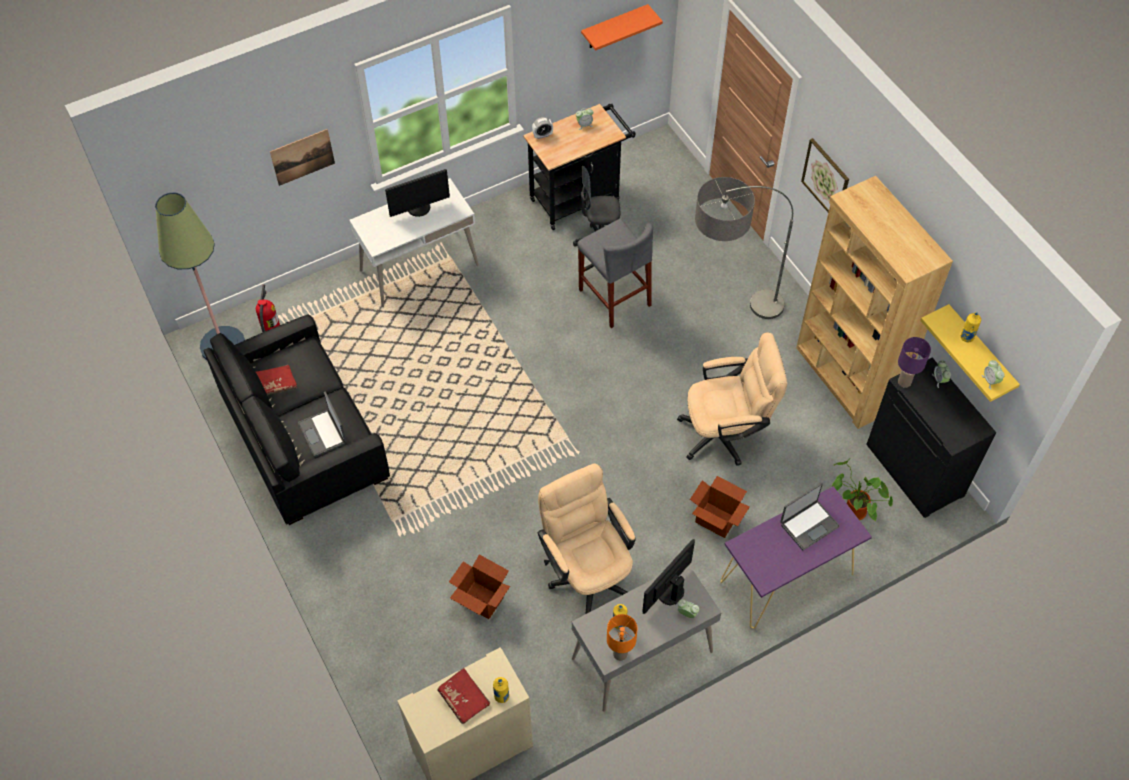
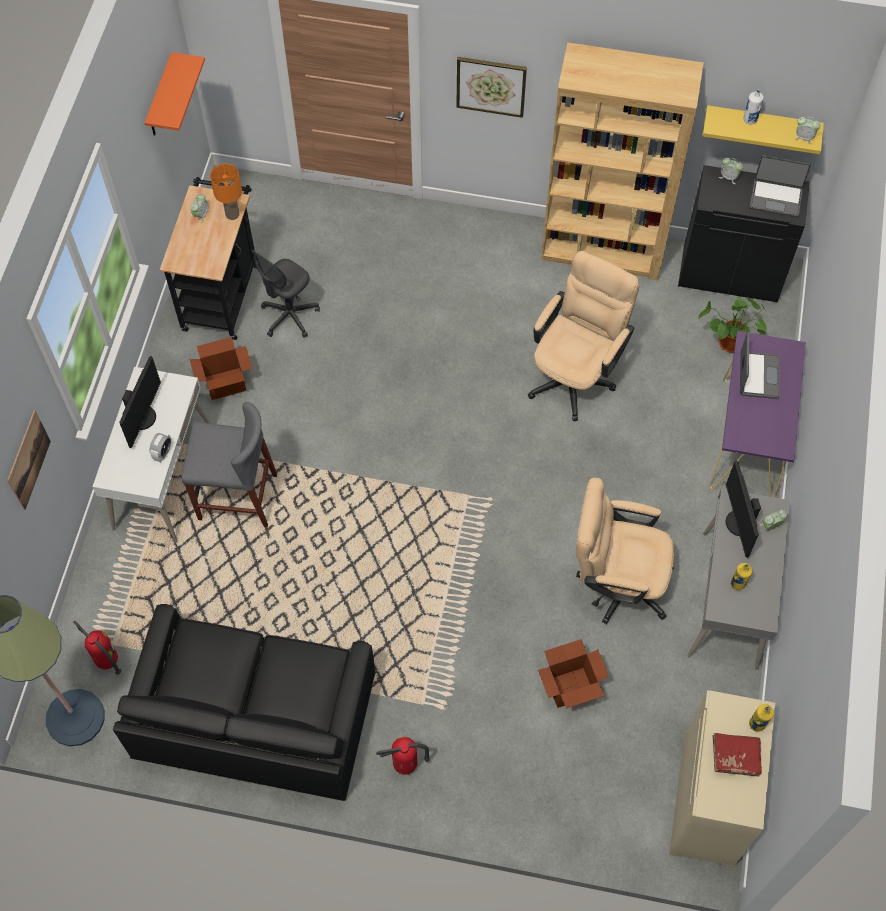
camera: 50 degrees left, 5 degrees up
(276, 384) = (207, 692): red book -> none
(323, 433) = (305, 688): laptop -> laptop (776, 197)
(340, 542) = (405, 766): none -> fire extinguisher
(542, 135) = (177, 255): alarm clock -> alarm clock (163, 453)
(614, 297) = (358, 348): grey stool -> grey stool (237, 497)
(620, 654) = (767, 604): orange table lamp -> orange table lamp (232, 214)
(716, 520) = (651, 446): cardboard box -> cardboard box (226, 383)
(728, 315) = (461, 281): floor lamp -> none
(904, 382) = (709, 201): purple table lamp -> none
(966, 337) = (750, 119): yellow bottle -> white bottle

